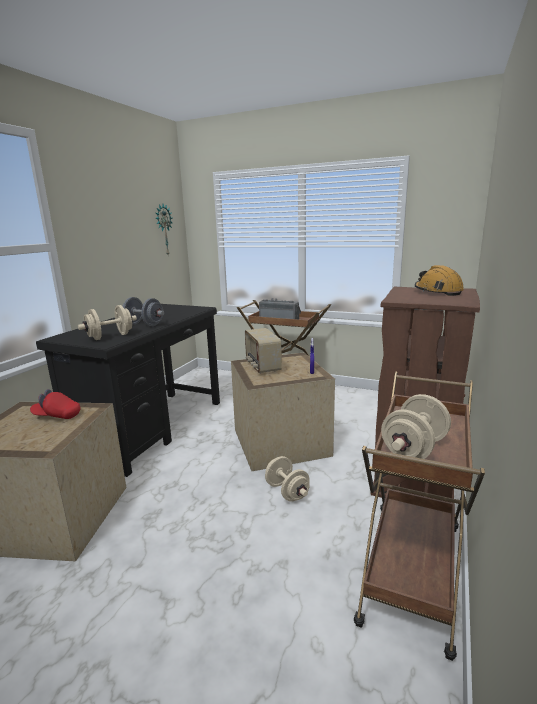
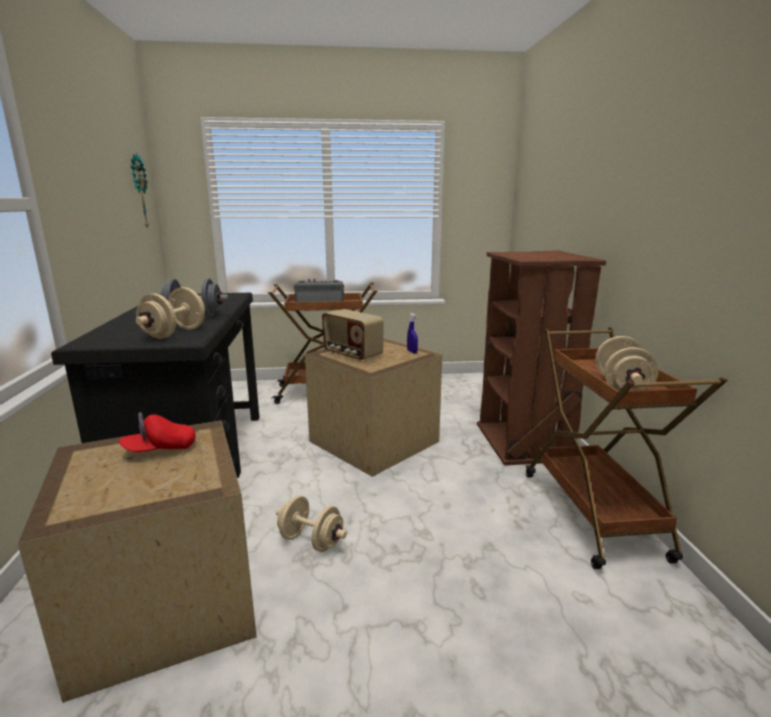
camera: 30 degrees left, 0 degrees up
(287, 491) = (428, 484): beige dumbbell -> beige dumbbell (311, 541)
(437, 291) = (539, 253): orange hard hat -> none

